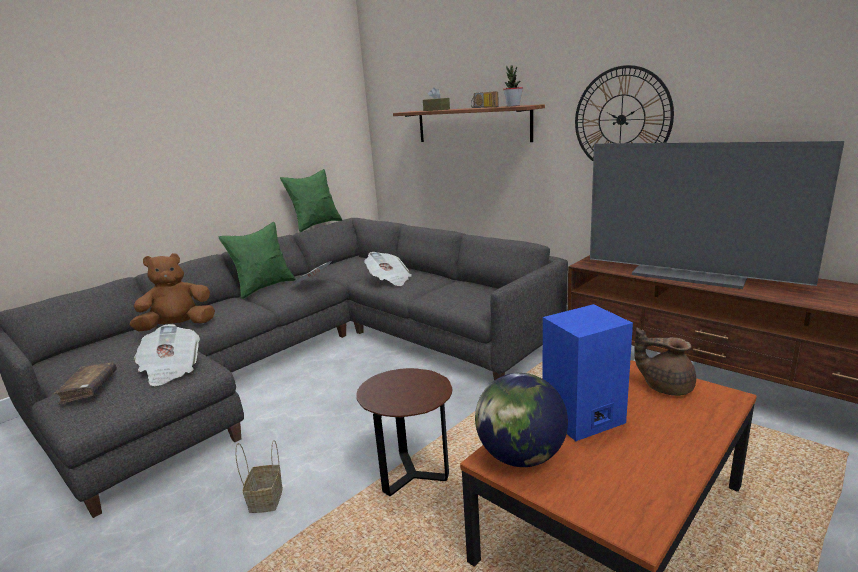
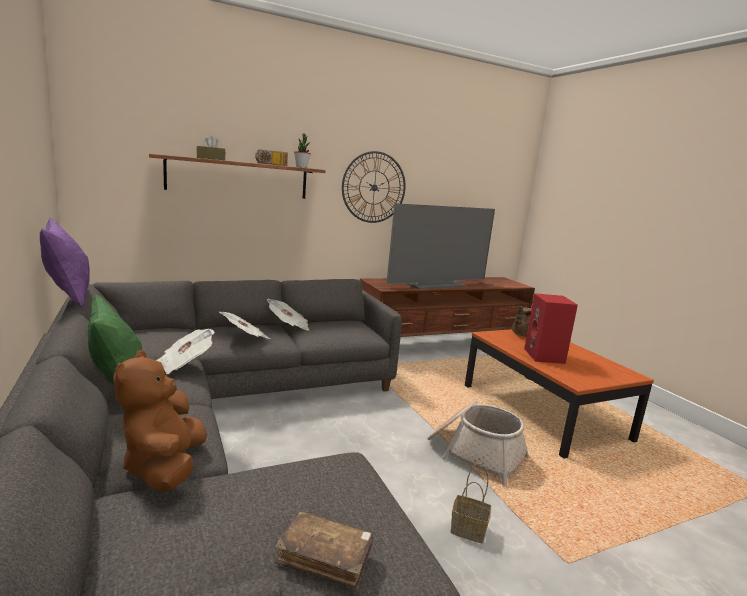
camera: 70 degrees left, 5 degrees down
(170, 369) = (325, 483): newspaper -> newspaper (289, 326)
(316, 225) = (68, 298): green pillow -> purple pillow
(412, 476) = (474, 453): brown side table -> basket
(520, 456) = (576, 377): globe -> none
(582, 419) = (545, 356): blue speaker -> red speaker

